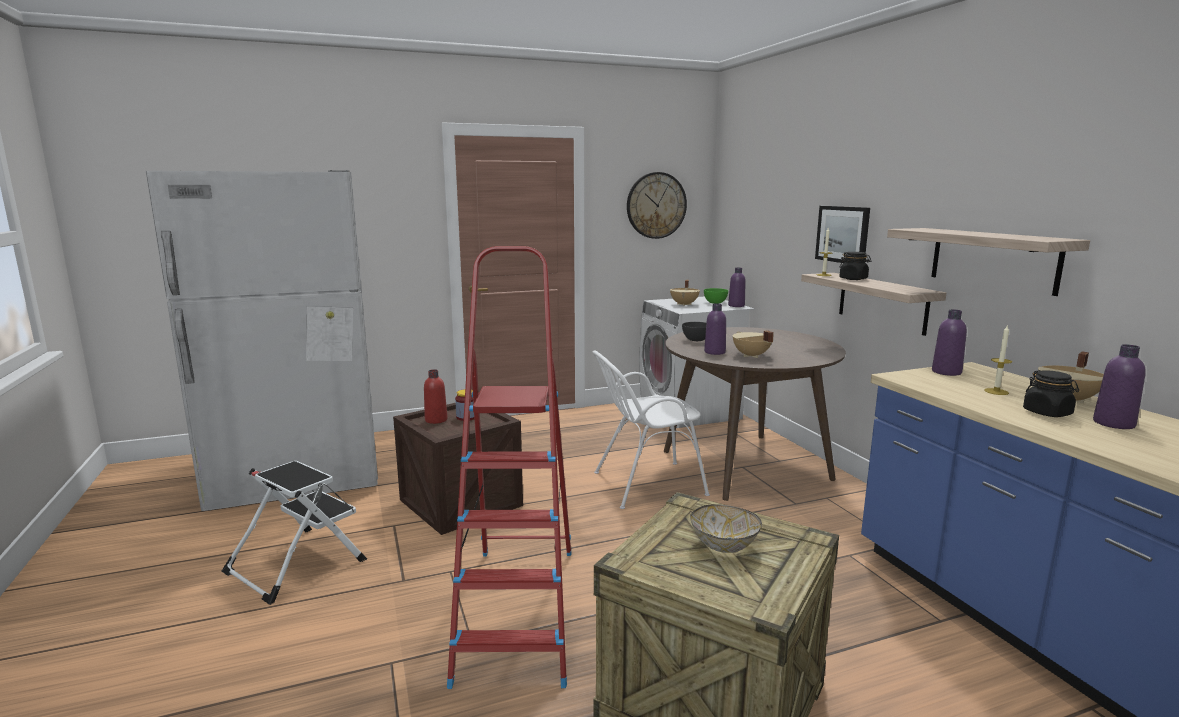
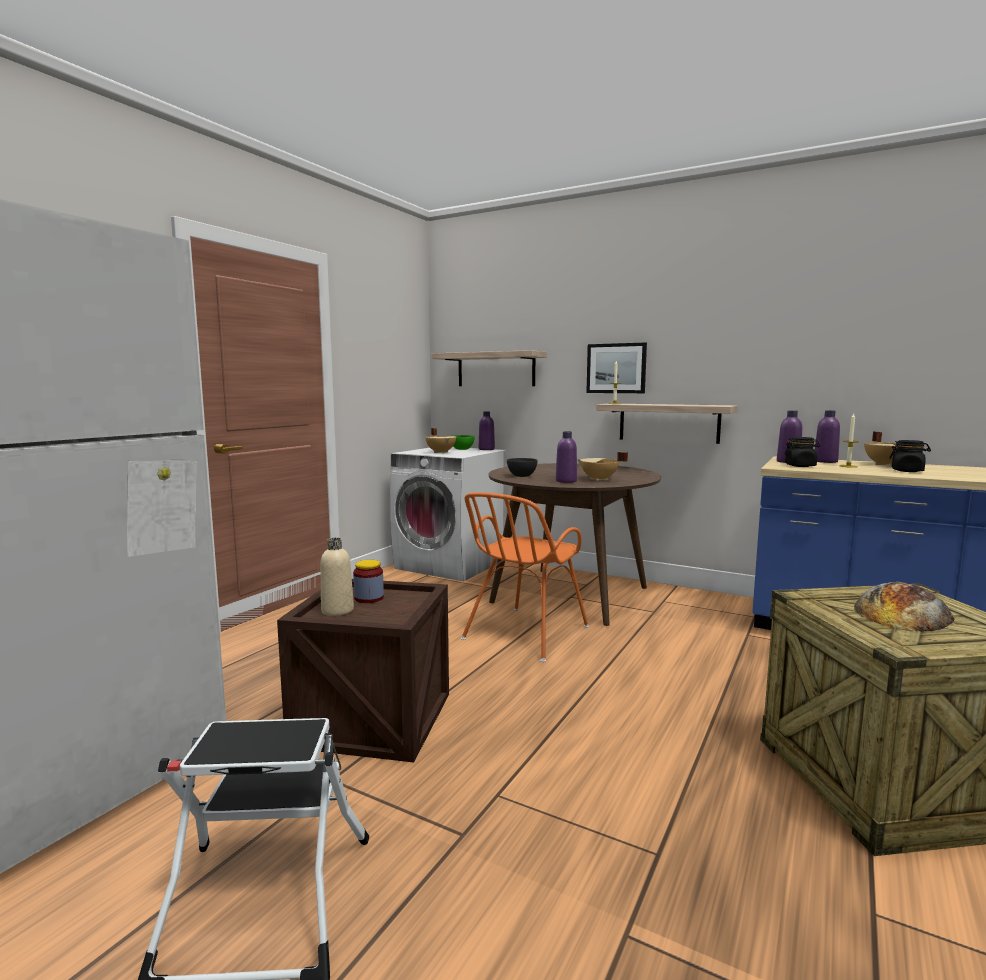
camera: 40 degrees left, 5 degrees down
(436, 420) = (337, 610): red bottle -> beige bottle
(519, 610) = (634, 795): red step ladder -> none
(645, 484) = (524, 634): white chair -> orange chair
(656, 205) = (390, 350): wall clock -> none
(725, 546) = (902, 613): bowl -> bread
(853, 279) = (646, 404): black jar -> black jar (800, 466)
(993, 259) = (779, 374): shelf -> shelf (496, 369)
(1113, 423) = (944, 470): purple bottle -> purple bottle (825, 461)

